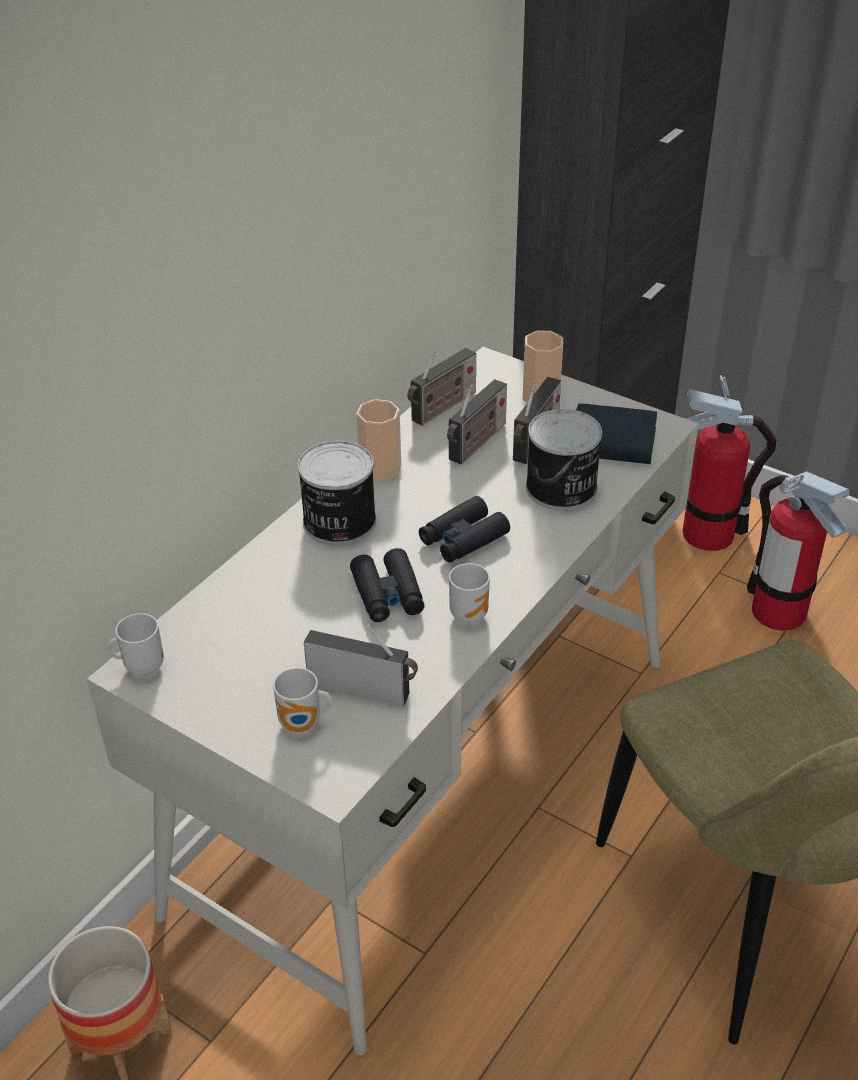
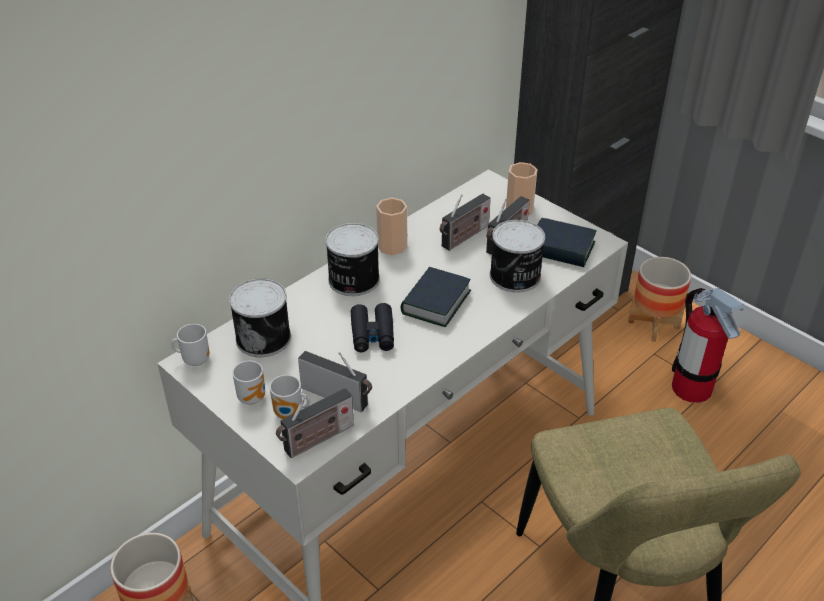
camera: 10 degrees right, 0 degrees up
(234, 620) = (264, 337): none -> can
(442, 408) = (447, 209): radio -> radio (316, 440)
(463, 538) = (435, 302): black binoculars -> book
(470, 613) = (425, 355): mug -> mug (253, 397)
(708, 534) = (653, 324): fire extinguisher -> planter

